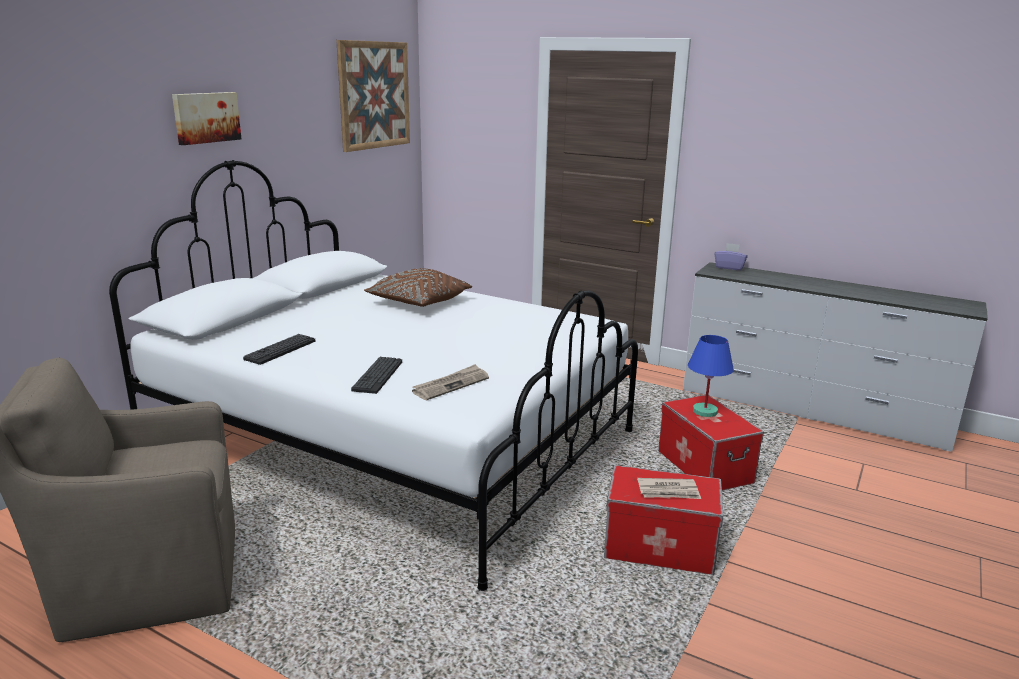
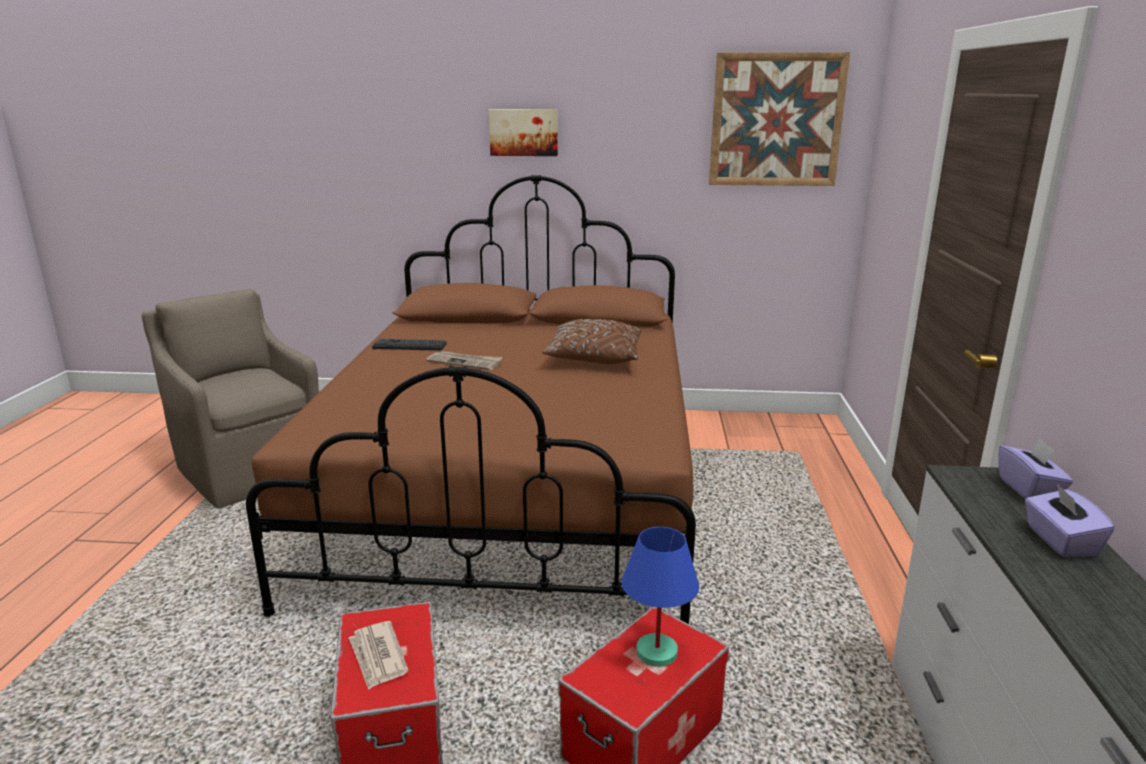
camera: 65 degrees right, 0 degrees up
(378, 376) = (375, 387): keyboard -> none
(394, 441) = (515, 490): white bed -> brown bed
(451, 385) = (371, 418): newspaper -> newspaper (465, 362)
(774, 276) = (1060, 541): none -> purple tissue box

